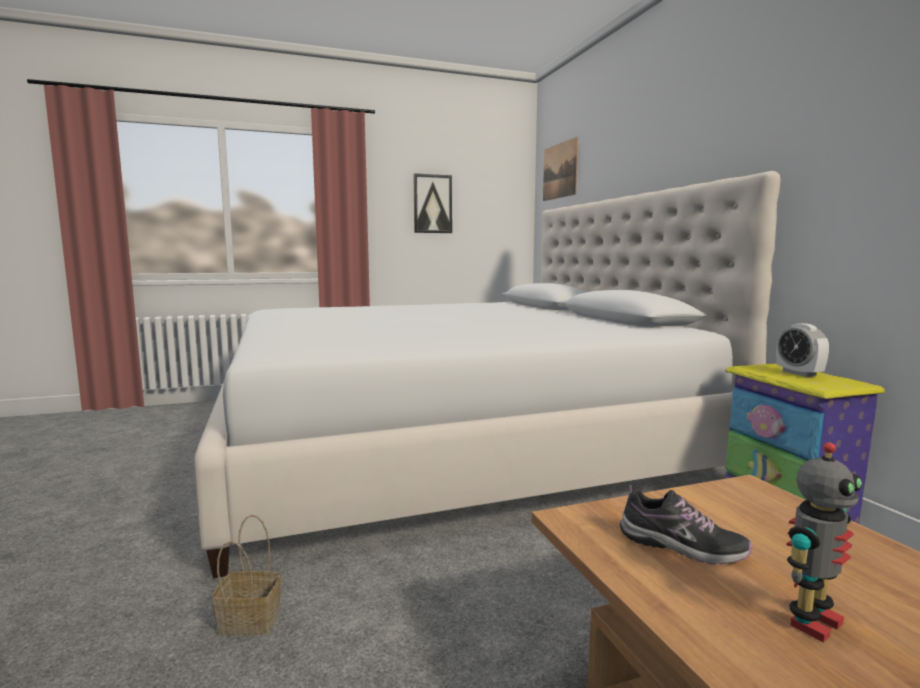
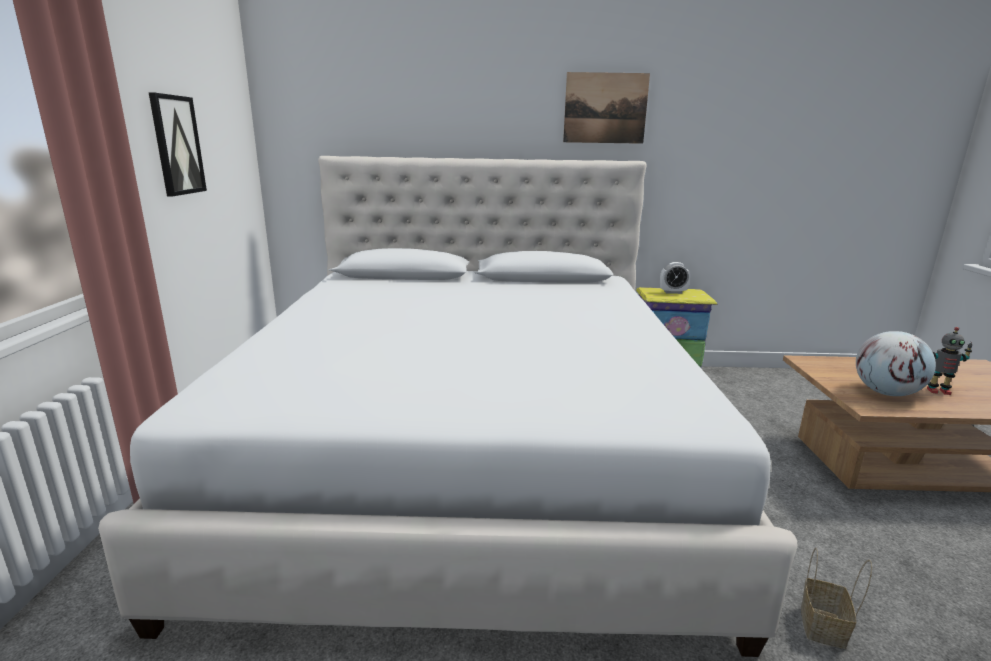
camera: 70 degrees left, 10 degrees up
(560, 170) = (321, 105): picture -> picture (605, 108)
(682, 546) = (885, 393): shoe -> globe
(811, 621) = (937, 391): toy robot -> toy robot turned 120 degrees clockwise

